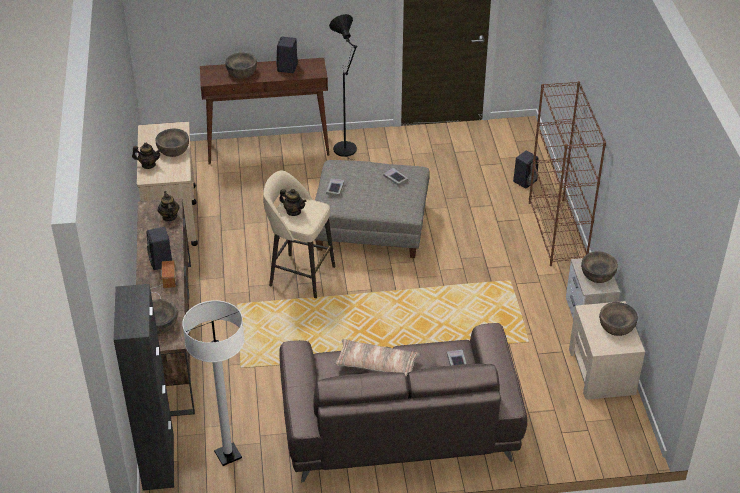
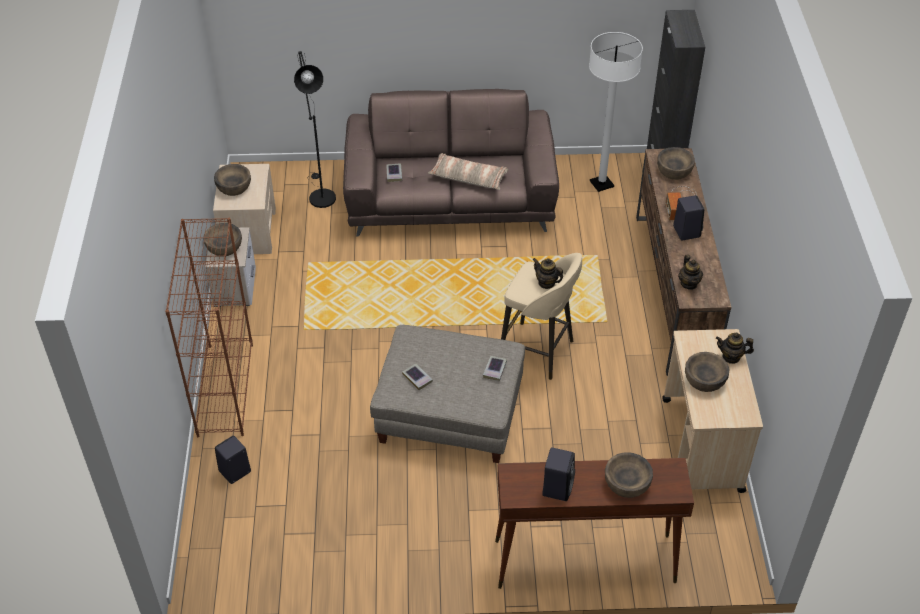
camera: 175 degrees left, 5 degrees up
(347, 152) = (468, 544): black floor lamp -> black floor lamp (320, 195)

